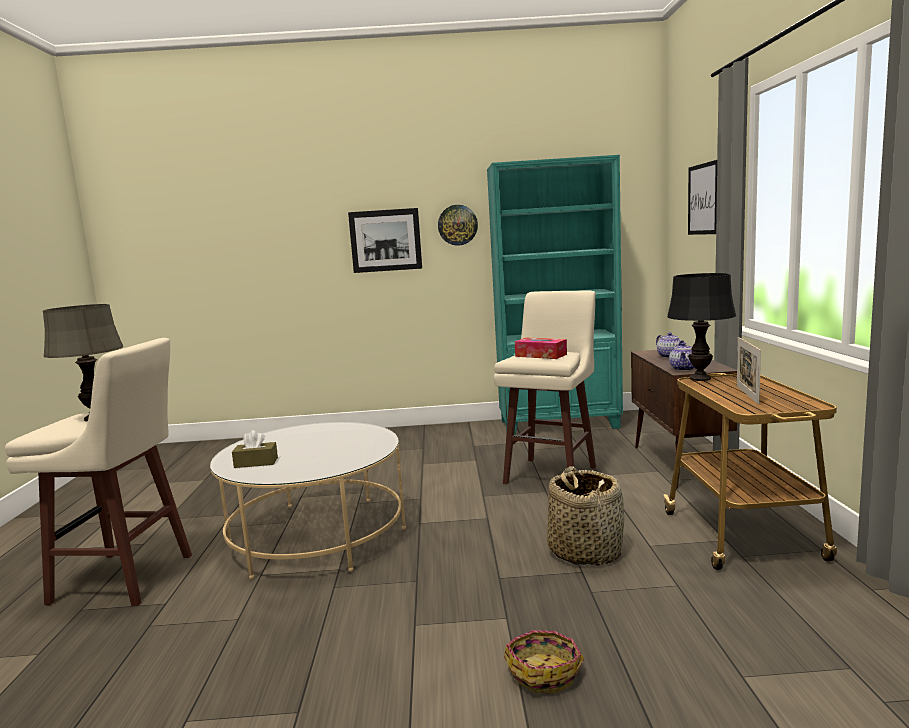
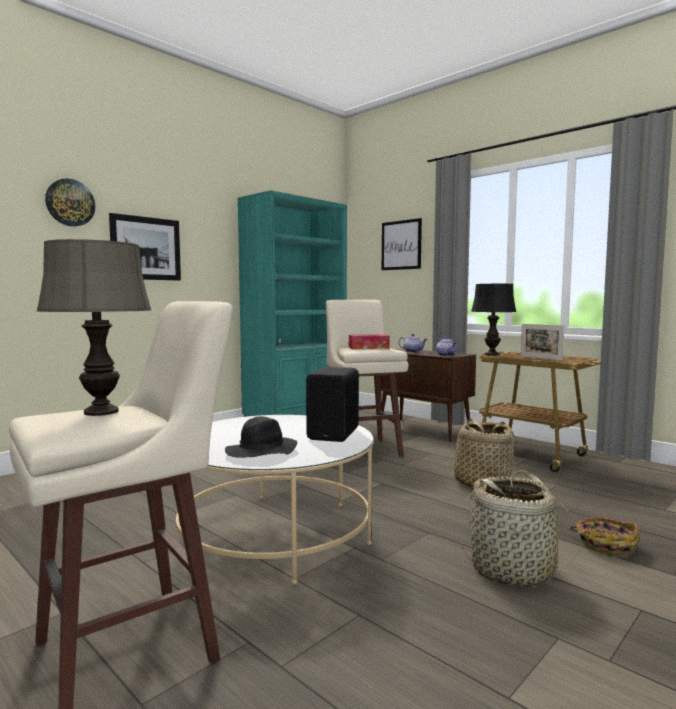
camera: 45 degrees left, 5 degrees down
(256, 463) = (261, 453): brown tissue box -> black hat
(346, 457) = (335, 434): none -> black speaker
(398, 645) = (513, 570): none -> basket
(457, 225) = (211, 243): wall clock -> wall clock (70, 203)

